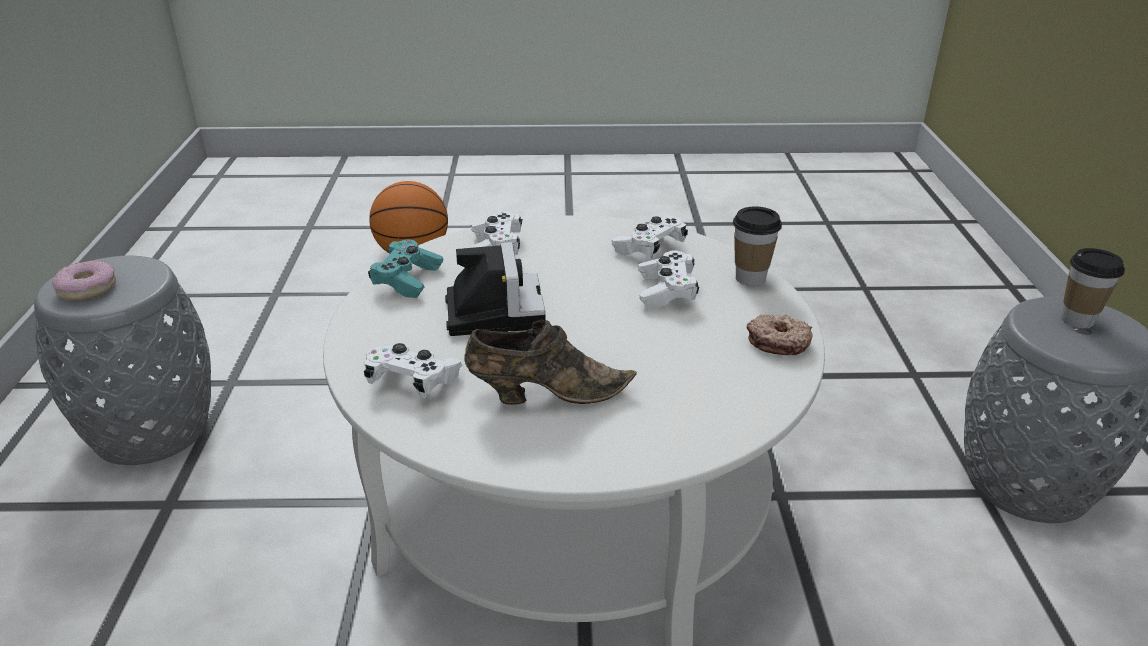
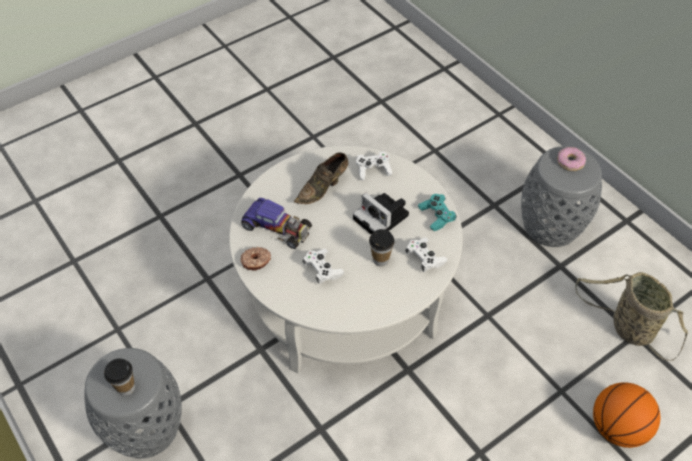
camera: 145 degrees right, 20 degrees up
(270, 301) = (628, 327): none -> basket
(650, 248) = (354, 300): white game controller -> none
(699, 372) = (277, 227): none -> toy car
(750, 278) = (291, 302): cup -> cup (380, 260)

